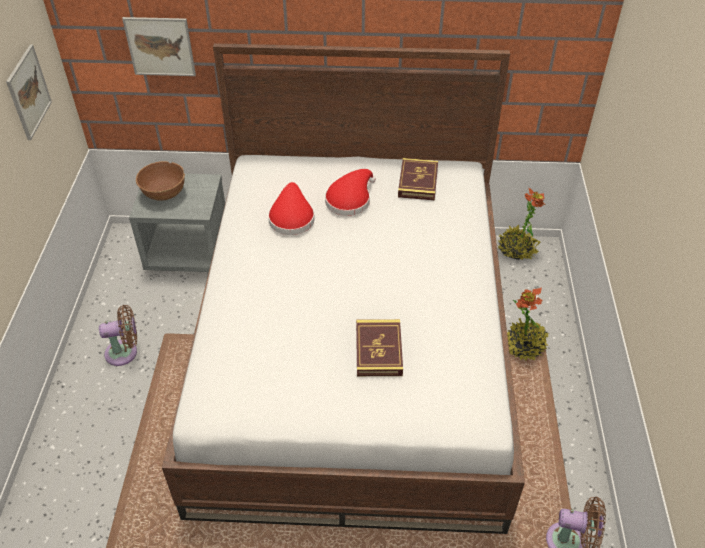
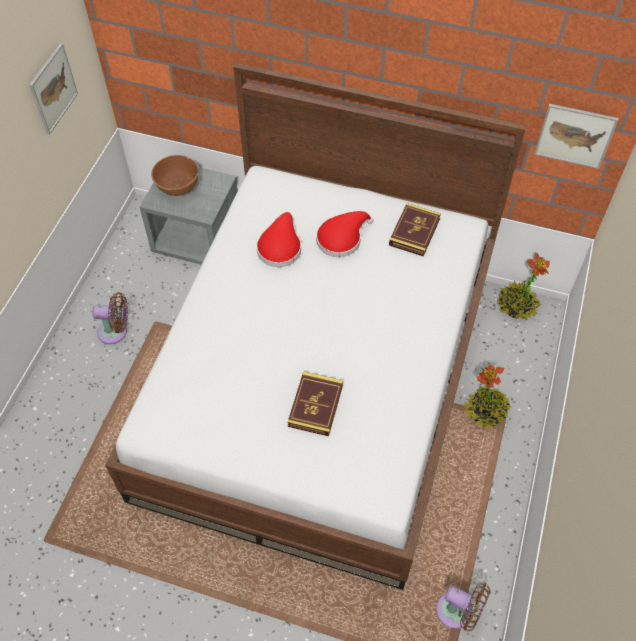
camera: 15 degrees right, 10 degrees up
(160, 46) = (186, 54): picture -> picture (575, 136)

